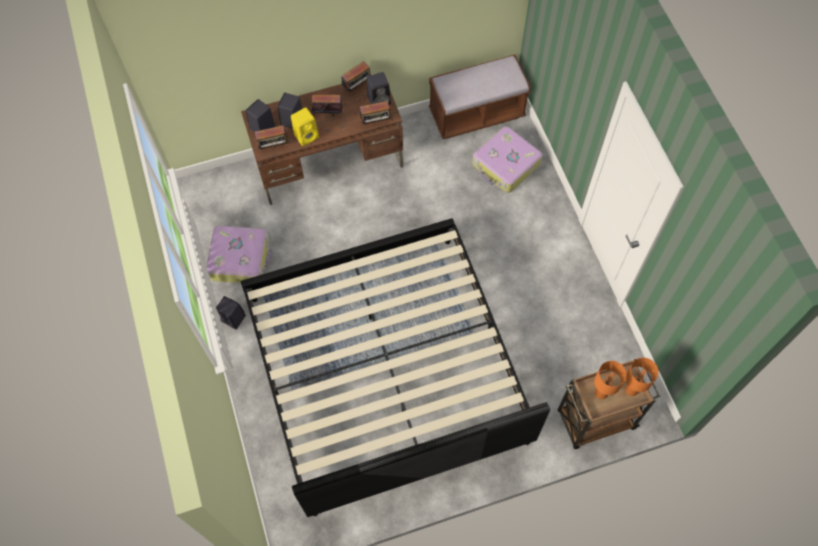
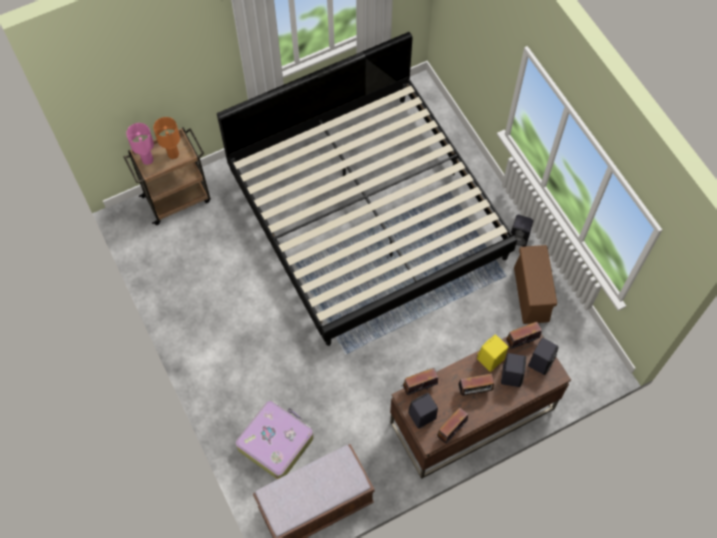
camera: 170 degrees right, 0 degrees up
(240, 259) = (531, 295): suitcase -> brown storage box
(631, 390) = (148, 159): orange table lamp -> pink table lamp

